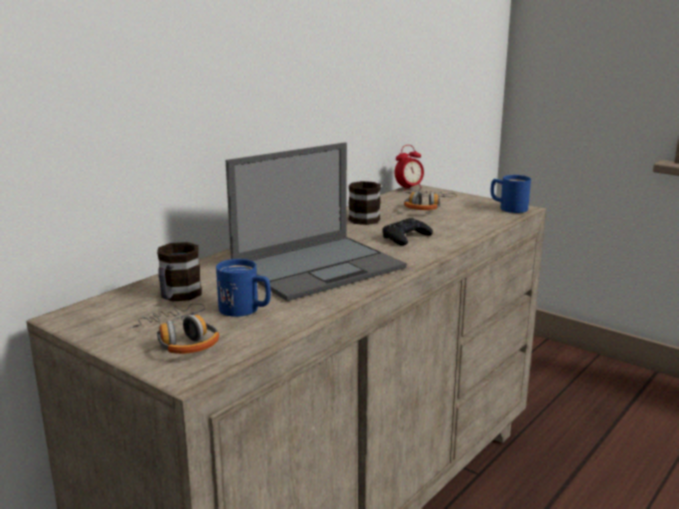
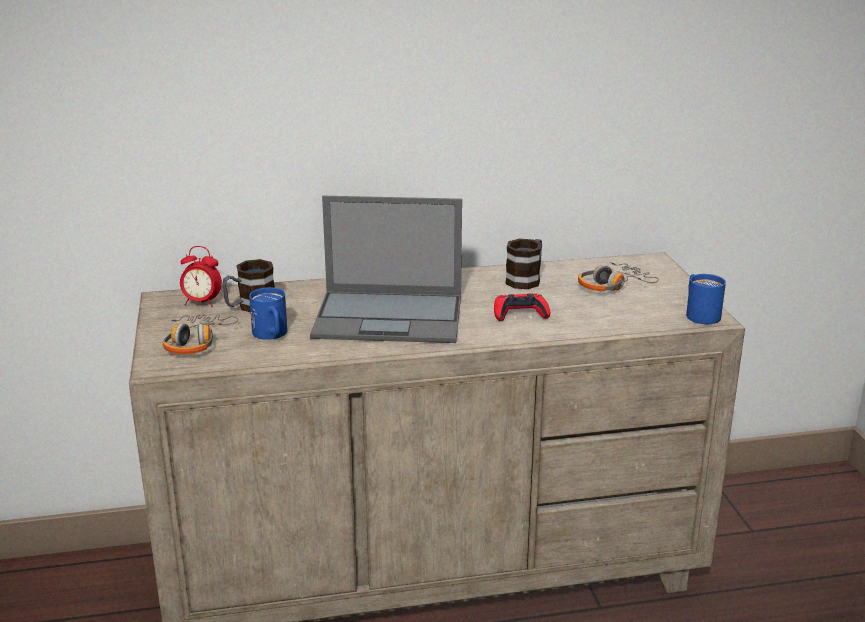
camera: 40 degrees right, 5 degrees up
(406, 237) = (520, 313): black game controller -> red game controller
(409, 188) = (644, 258): alarm clock -> alarm clock (202, 303)

